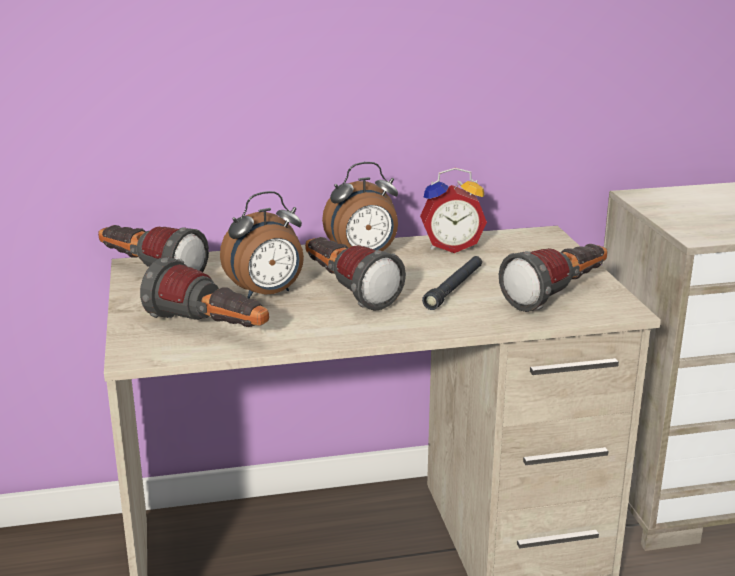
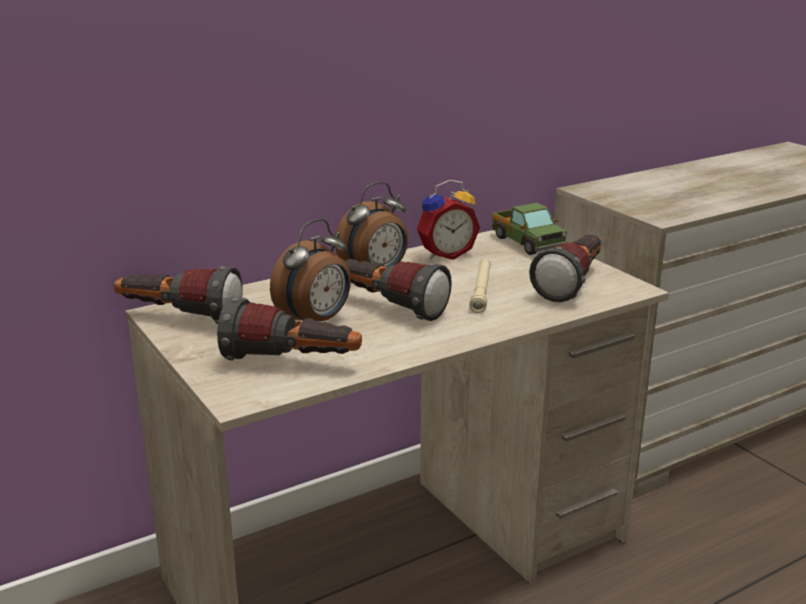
camera: 20 degrees left, 0 degrees up
(454, 288) = (481, 291): black flashlight -> beige flashlight
(548, 246) = (527, 243): none -> toy truck

